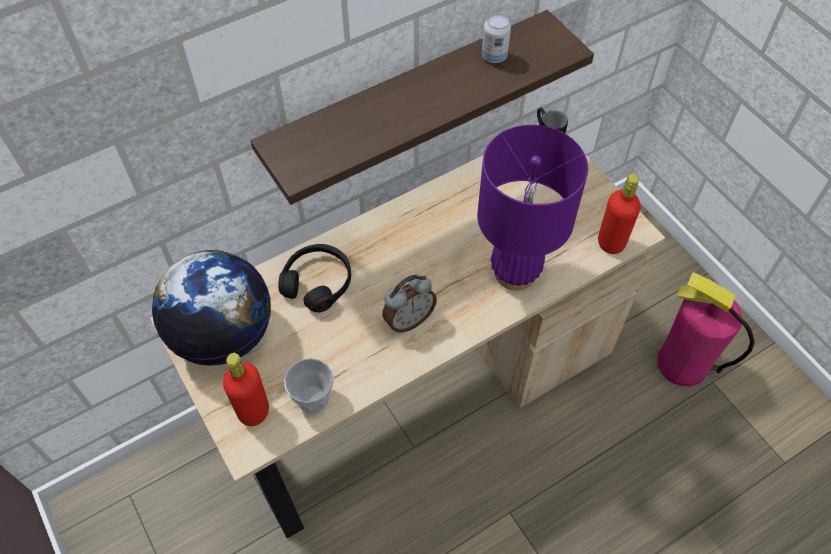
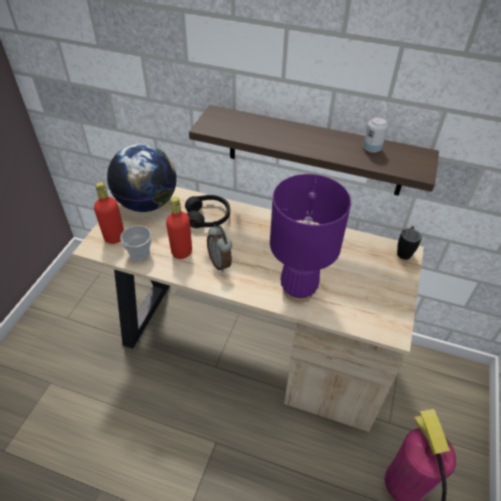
camera: 50 degrees right, 10 degrees down
(408, 319) = (220, 263): alarm clock -> alarm clock turned 45 degrees clockwise
(611, 243) = (371, 324): red bottle -> red bottle (182, 252)

